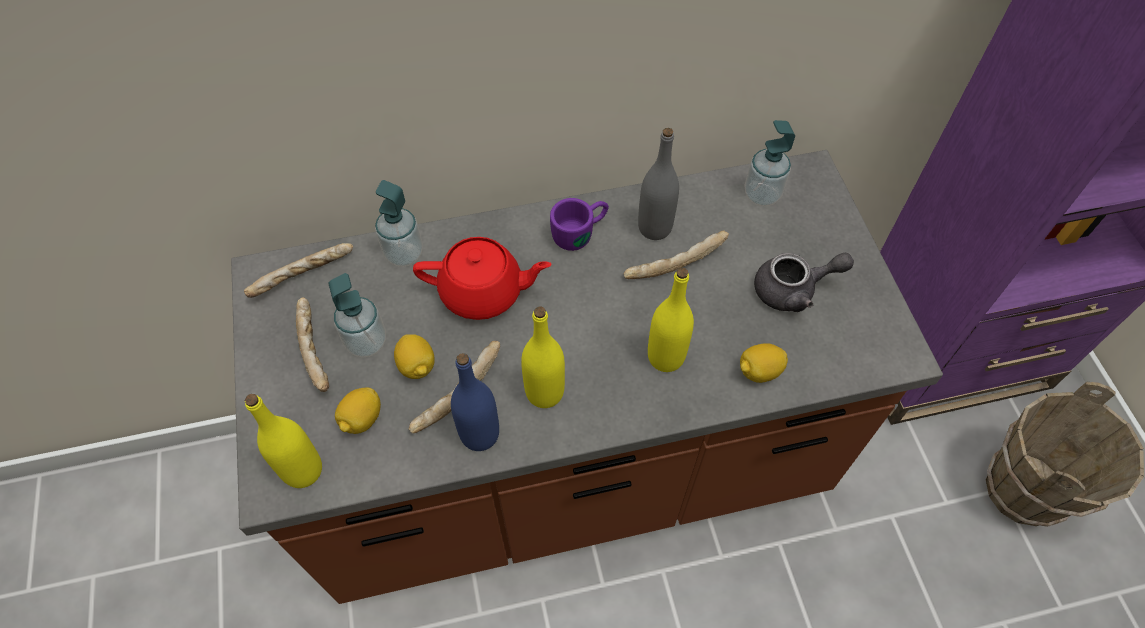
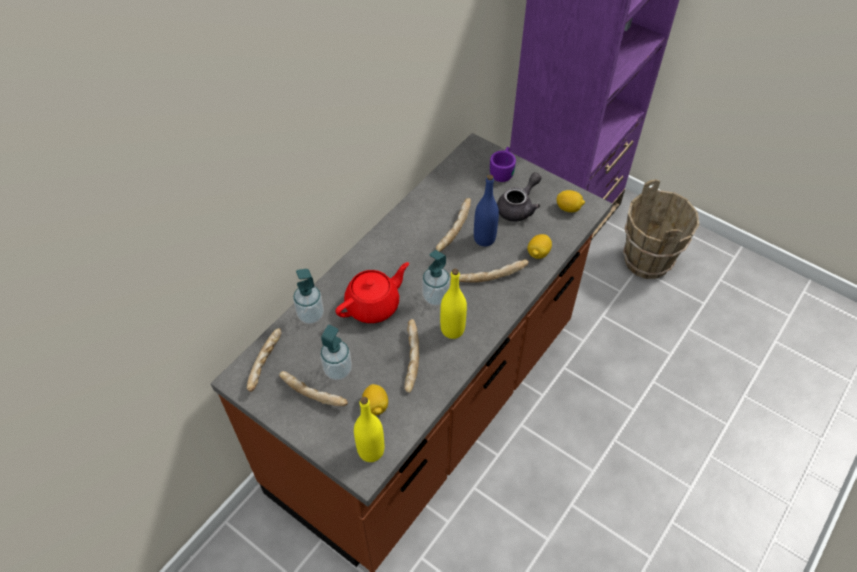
camera: 40 degrees left, 5 degrees down
(417, 366) = (377, 362): lemon -> lemon (568, 208)
(479, 434) = (441, 370): blue bottle -> blue bottle (484, 239)
(580, 232) = (393, 244): purple mug -> purple mug (503, 170)
(654, 228) = (427, 219): grey bottle -> none
(666, 357) = (492, 275): yellow bottle -> bread
(762, 194) = (463, 172): soap dispenser -> soap dispenser (435, 297)

